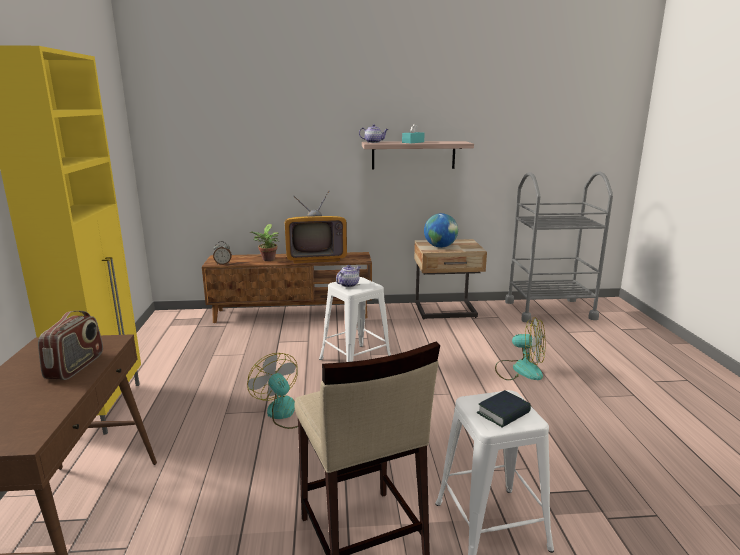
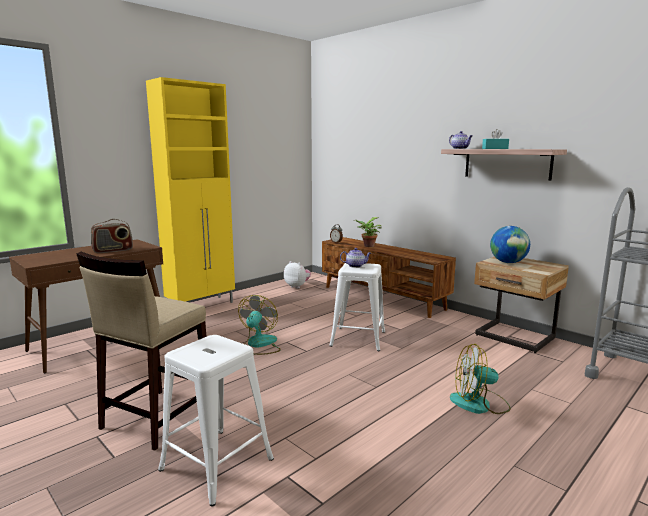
camera: 50 degrees right, 5 degrees down
(178, 333) = (297, 286): none -> plush toy
(315, 257) = (403, 252): television -> none
(503, 413) = (205, 352): book -> none
(519, 369) = (479, 404): fan -> fan turned 105 degrees clockwise

